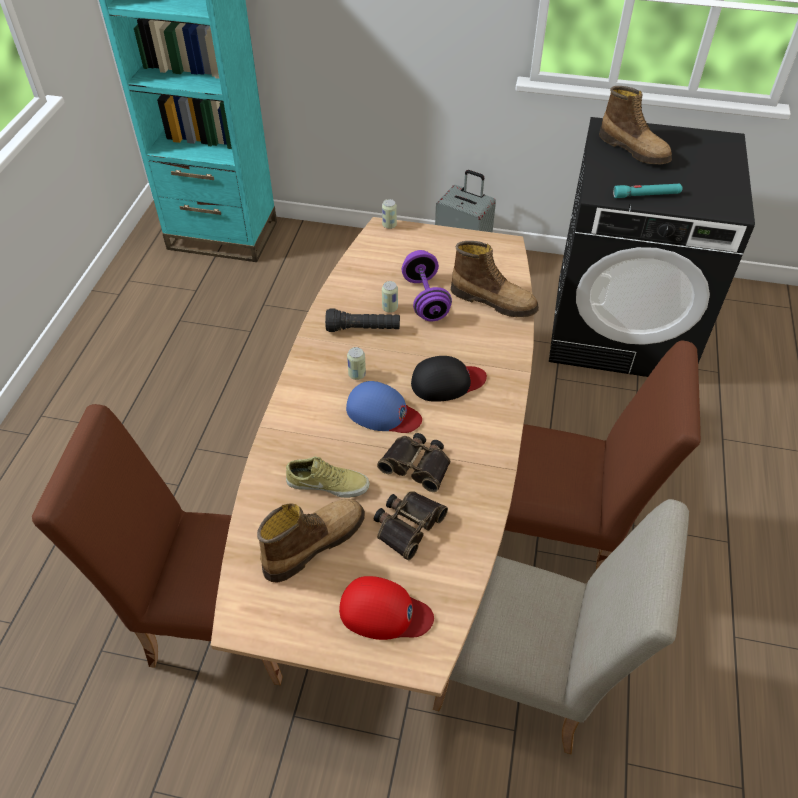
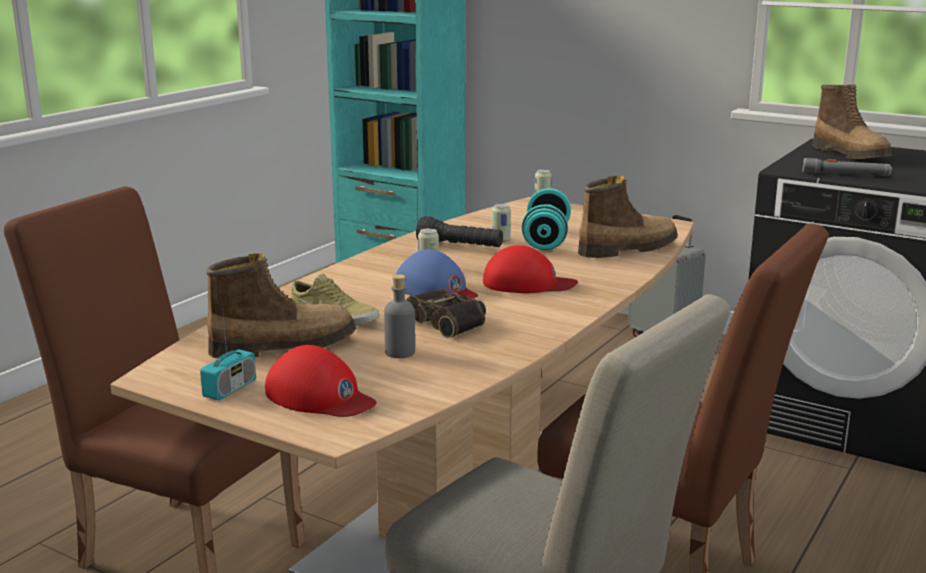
camera: 20 degrees right, 30 degrees down
(311, 623) = (230, 389): none -> radio
(407, 525) = (400, 352): binoculars -> grey bottle
(425, 299) = (546, 240): purple dumbbell -> turquoise dumbbell
(447, 382) = (528, 283): black cap -> red cap
(494, 300) = (626, 249): boot -> boot turned 75 degrees counterclockwise
(646, 195) = (846, 175): turquoise flashlight -> grey flashlight

